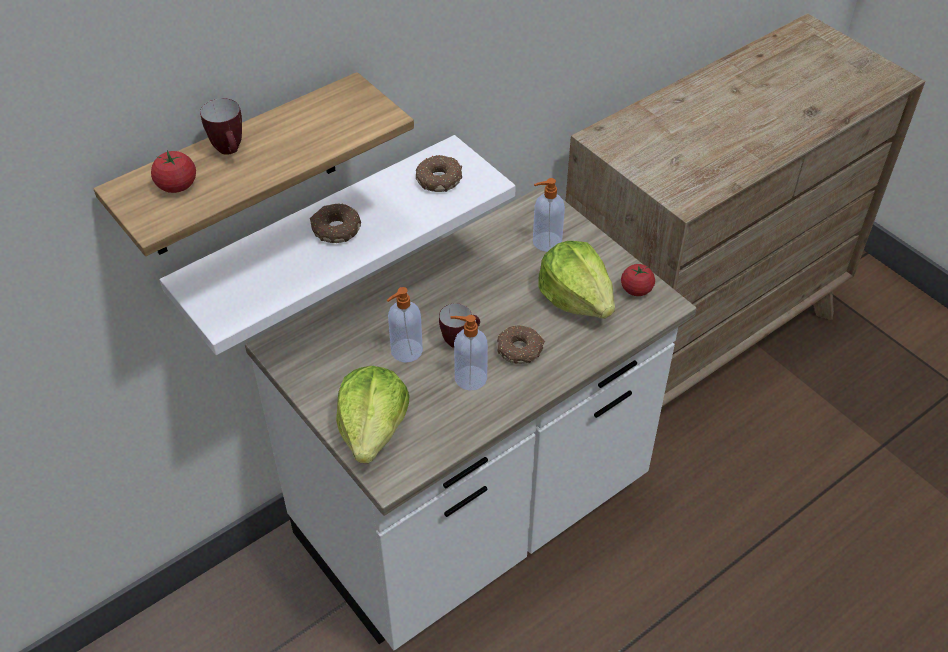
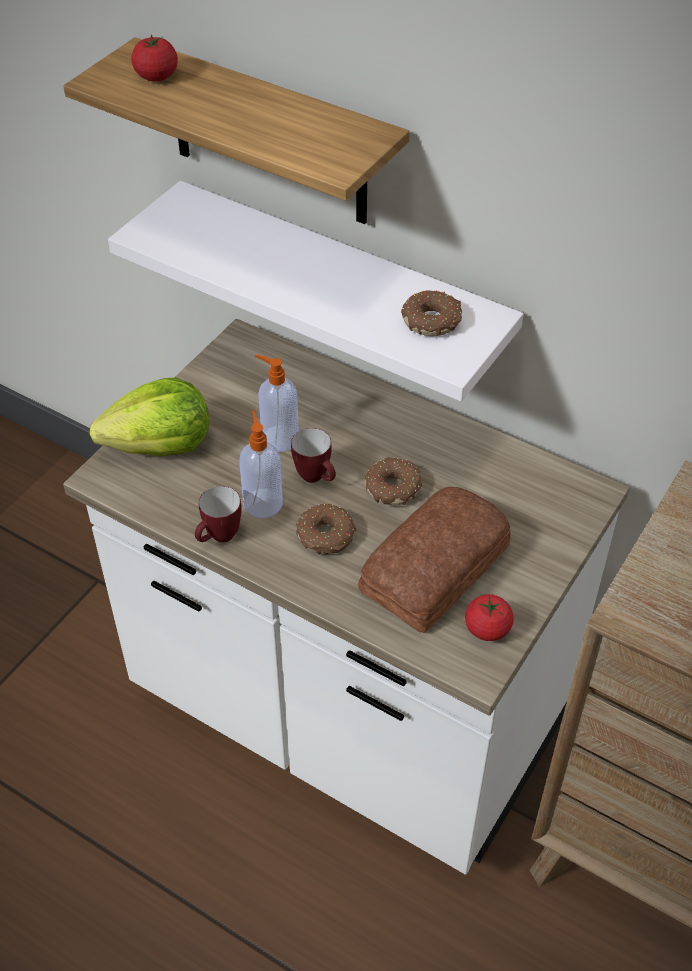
camera: 70 degrees right, 0 degrees up
(230, 151) = (223, 90): mug -> mug (219, 538)
(335, 229) = (305, 267): donut -> donut (393, 487)
(546, 242) = (521, 514): soap dispenser -> none
(576, 298) = (439, 569): lettuce -> bread

